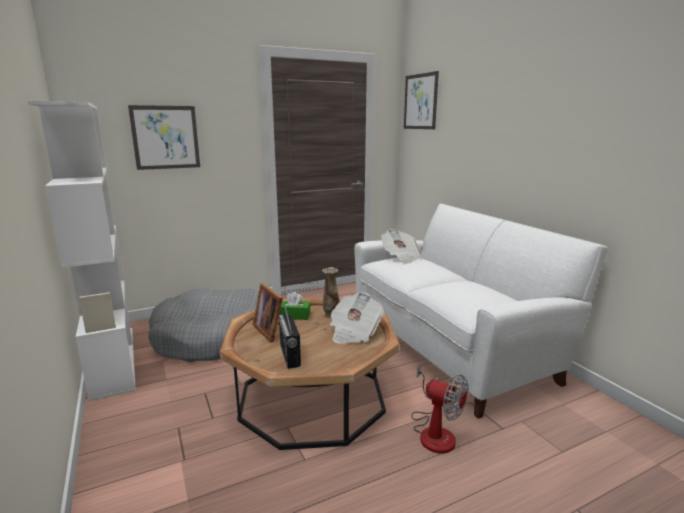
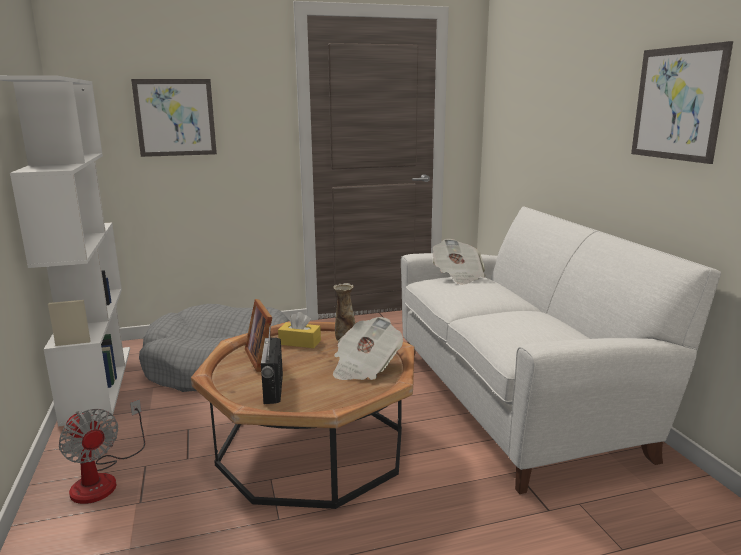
camera: 10 degrees right, 0 degrees up
(294, 316) = (300, 342): green tissue box -> yellow tissue box
(420, 101) = (506, 69): picture -> picture (677, 103)
(434, 431) = (454, 503): fan -> fan (103, 479)

